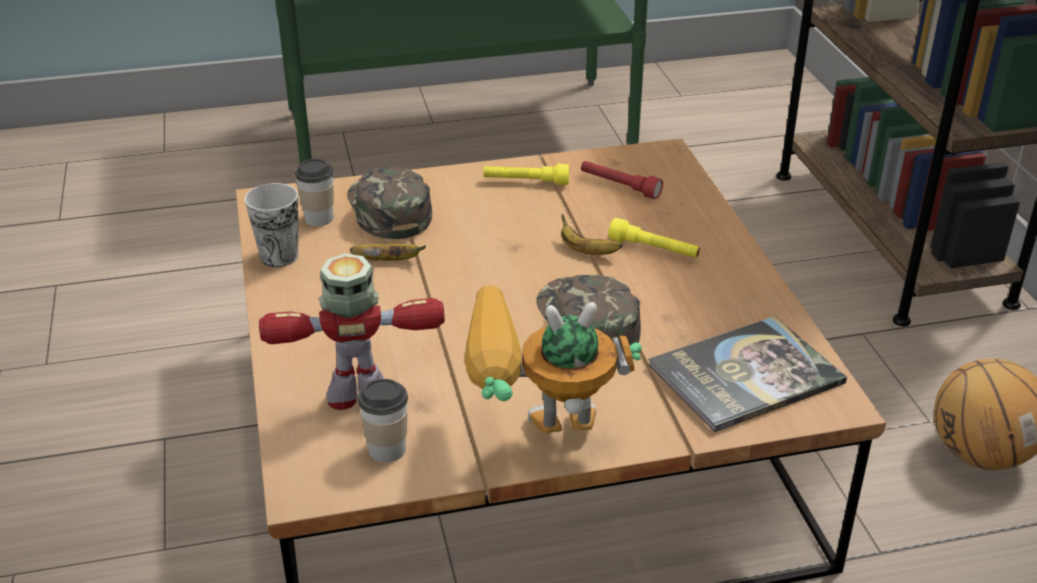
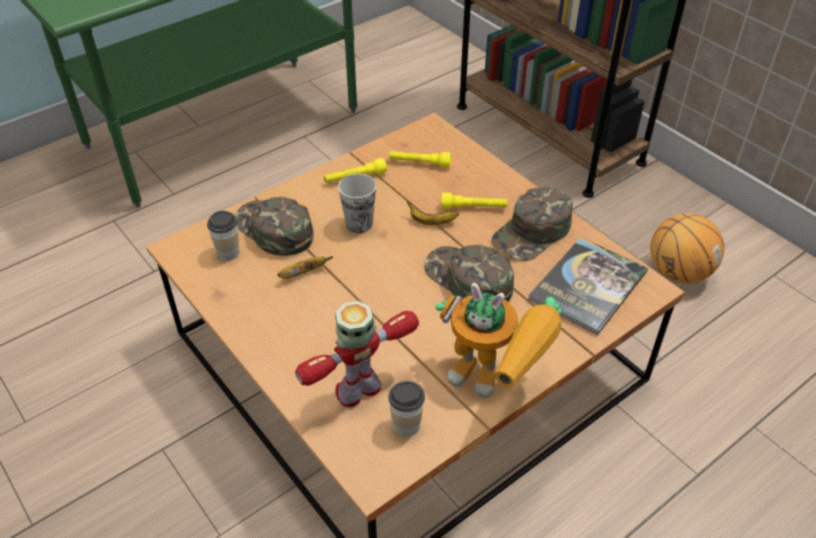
camera: 25 degrees left, 10 degrees up
(279, 256) = (221, 294): cup -> cup (359, 224)
(537, 439) = (496, 380): toy robot -> toy robot turned 120 degrees counterclockwise
(619, 186) = (419, 163): red flashlight -> yellow flashlight
(714, 296) = (532, 232): none -> green cap

